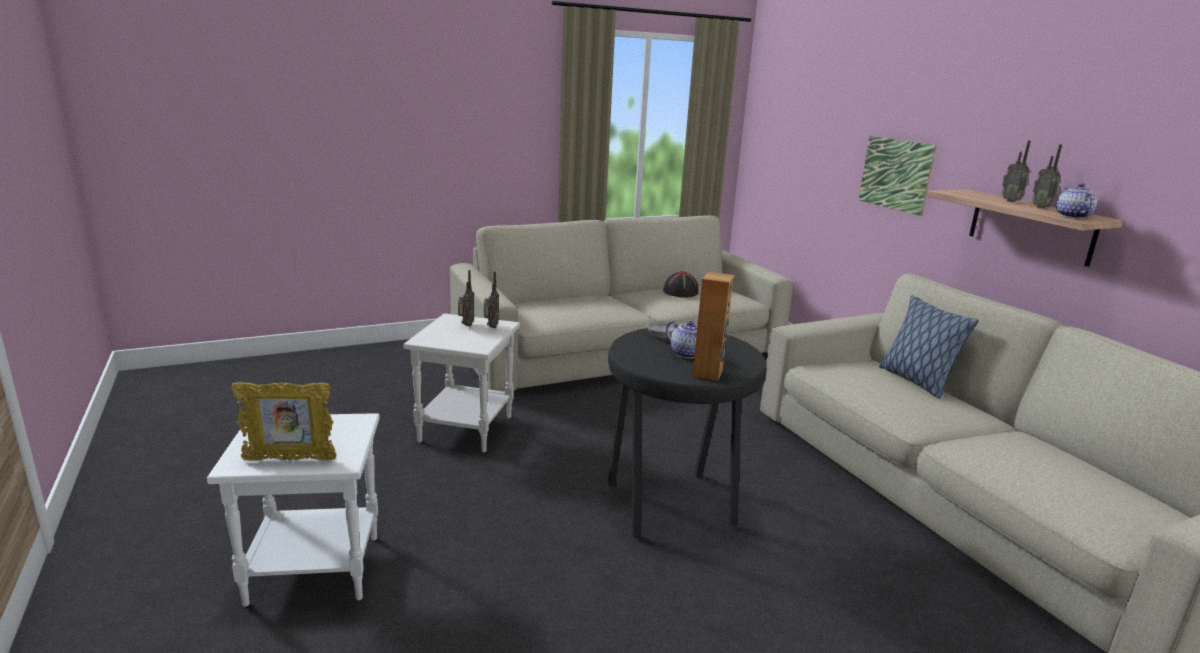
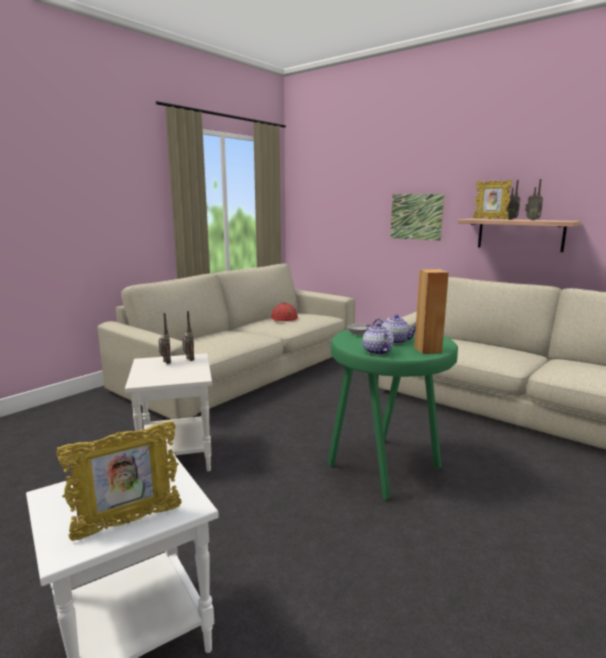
camera: 25 degrees left, 5 degrees down
(672, 505) = (386, 467): black stool -> green stool
(680, 292) = (284, 318): black hat -> red hat
(916, 381) = (478, 343): pillow -> none
(977, 197) = (490, 219): none -> picture frame
(1071, 216) = (558, 220): teapot -> teapot (376, 352)

